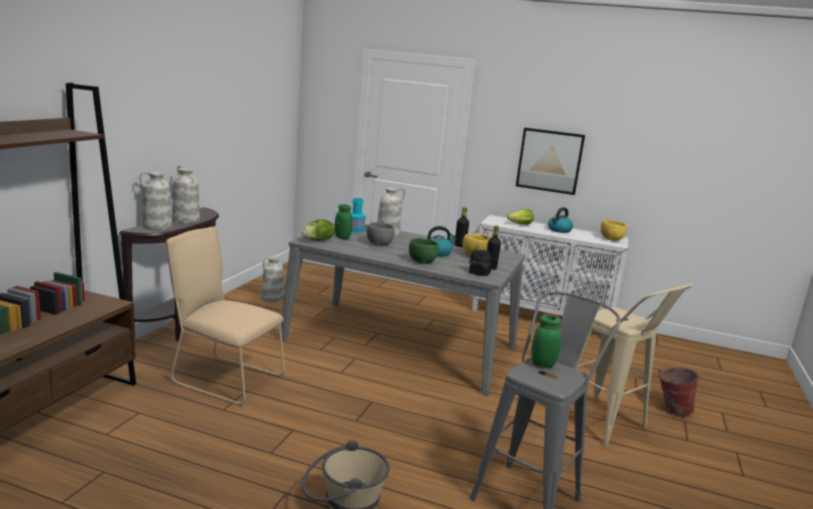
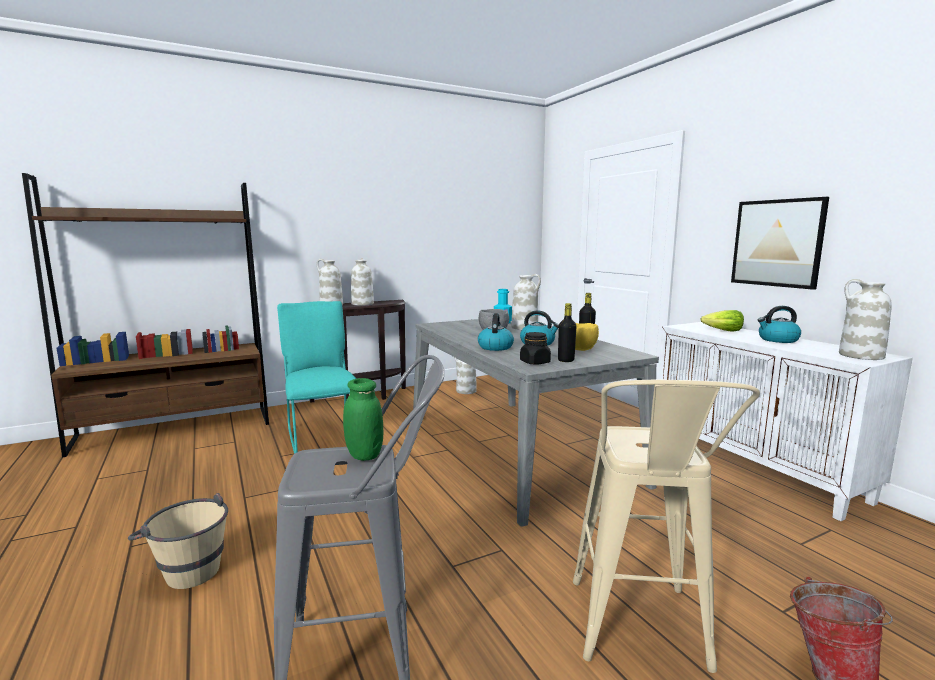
camera: 45 degrees right, 5 degrees down
(224, 378) = (323, 436): beige chair -> turquoise chair
(318, 240) = (443, 325): lettuce -> none
(342, 237) = (472, 325): green jar -> none
(422, 262) = (495, 347): green bowl -> kettle
(611, 239) = (860, 356): yellow bowl -> white vase

